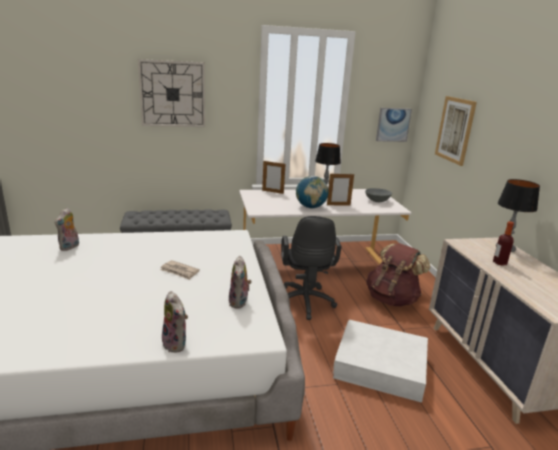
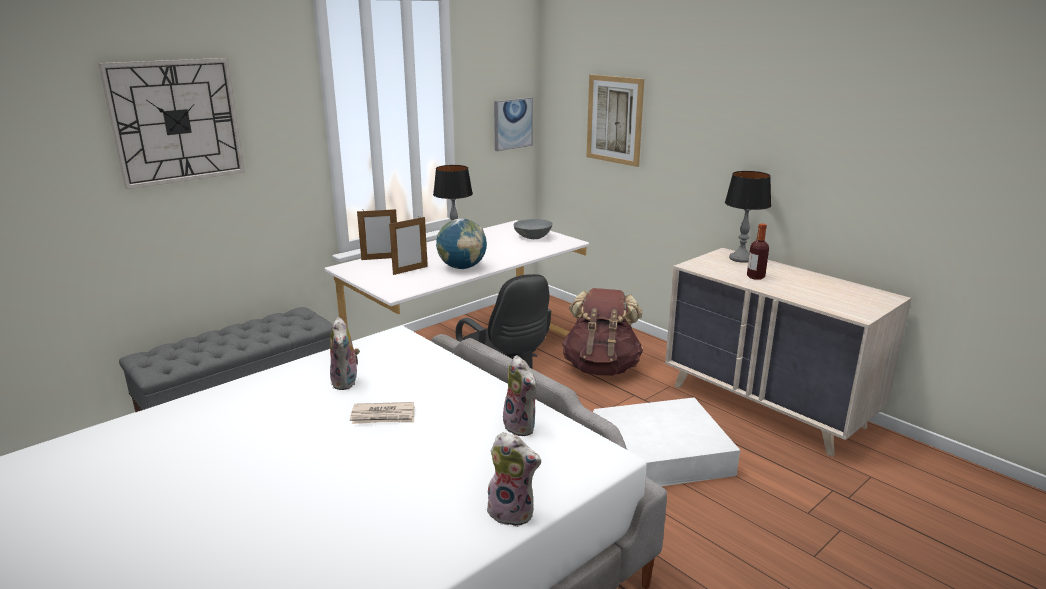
camera: 30 degrees left, 0 degrees up
(70, 247) = (136, 445): plush toy -> plush toy (347, 382)
(338, 205) = (494, 255): picture frame -> picture frame (410, 270)

